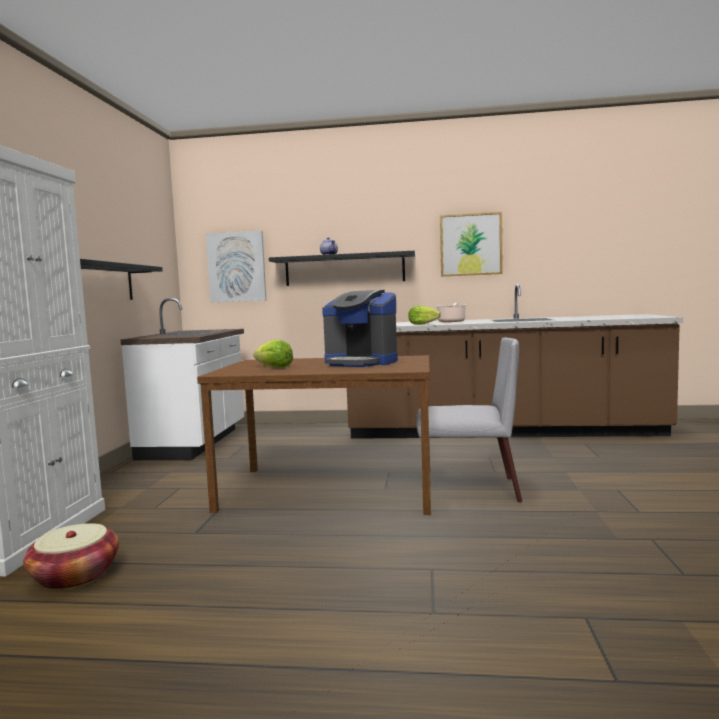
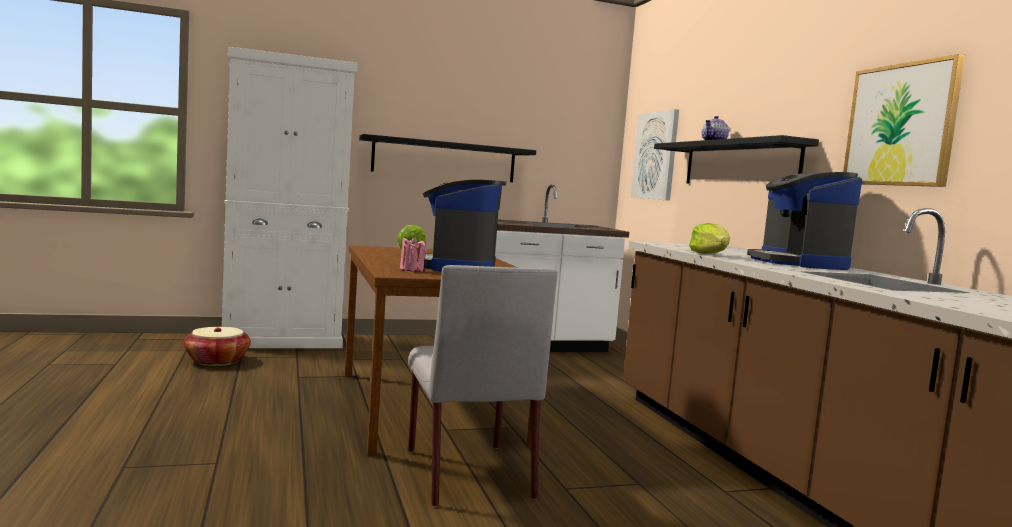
camera: 65 degrees right, 0 degrees up
(384, 367) = (412, 270): none -> pink candle
(451, 321) = (798, 263): cooking pot -> coffee machine

